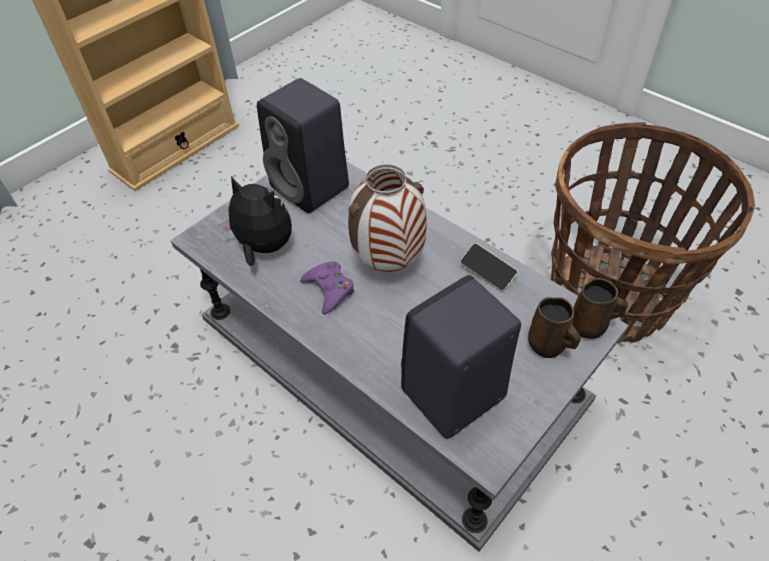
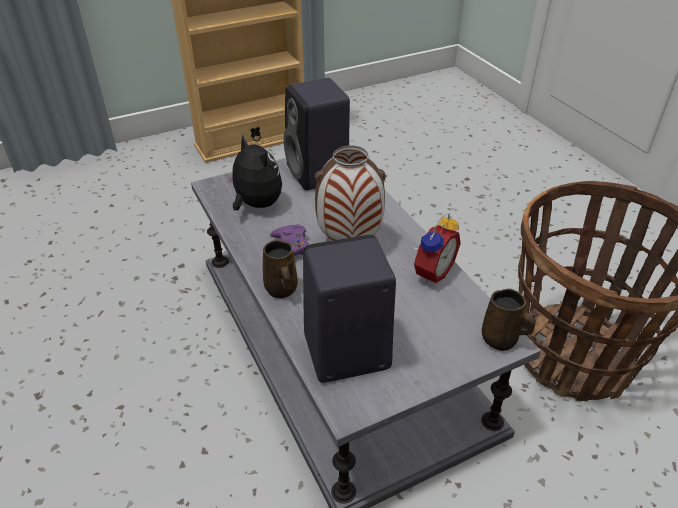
camera: 20 degrees right, 10 degrees down
(487, 272) = (431, 272): phone -> alarm clock
(548, 346) = (453, 343): brown mug -> brown mug (281, 290)

